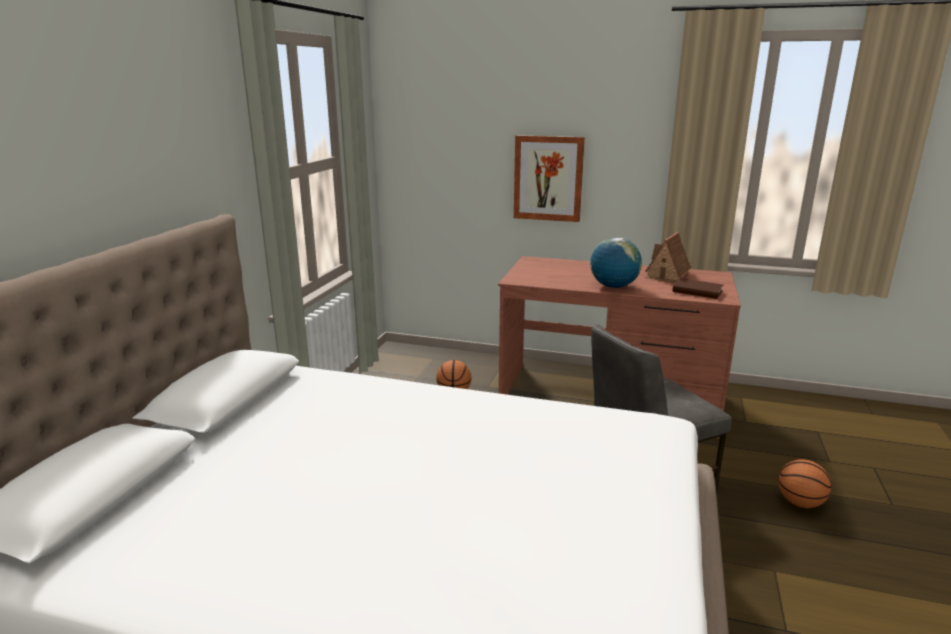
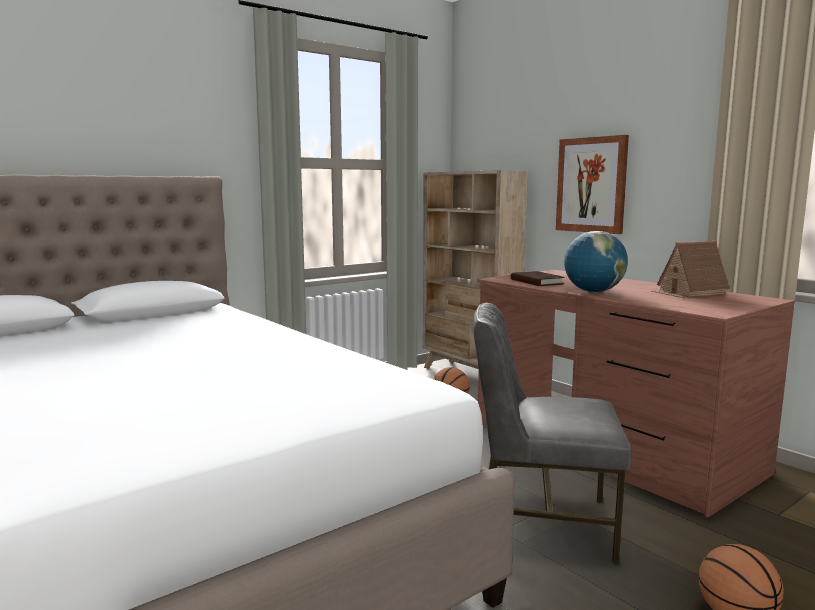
camera: 35 degrees right, 10 degrees down
(429, 356) = (469, 374): none -> beige bookcase
(697, 291) = (693, 305): brown book -> brown book (536, 282)

